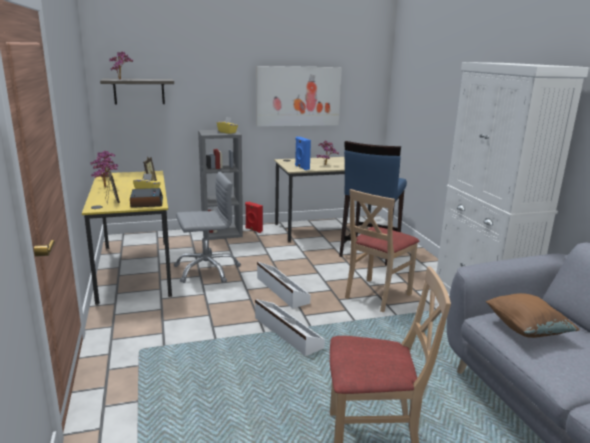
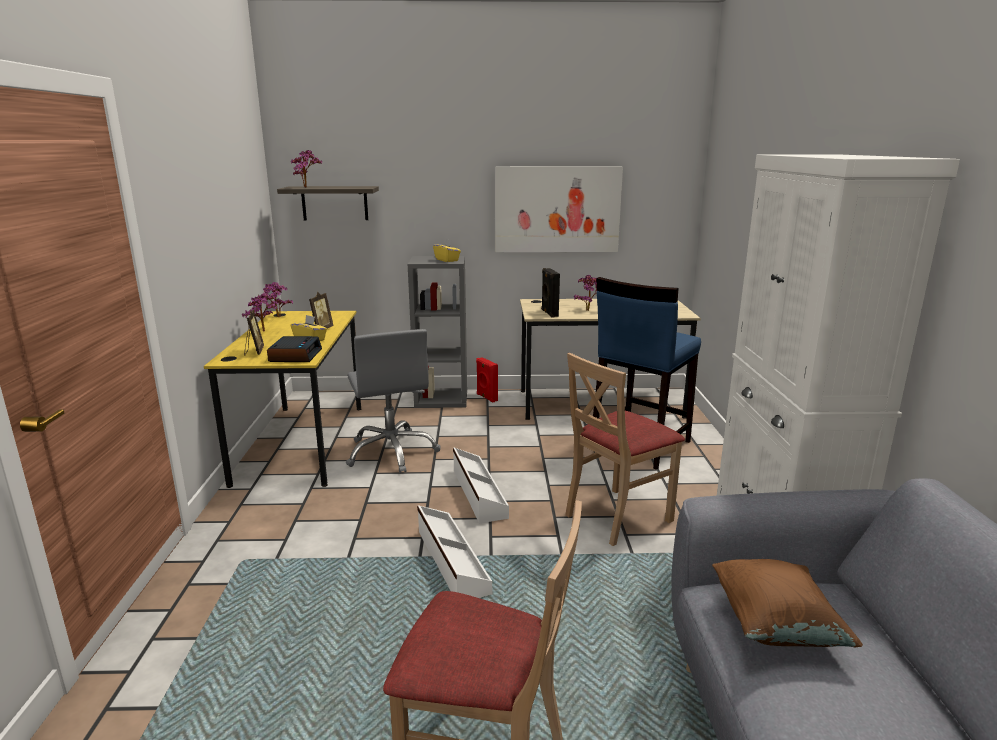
camera: 15 degrees right, 0 degrees up
(206, 270) = (392, 452): grey office chair -> grey office chair turned 75 degrees clockwise
(301, 167) = (549, 313): blue speaker -> black speaker

